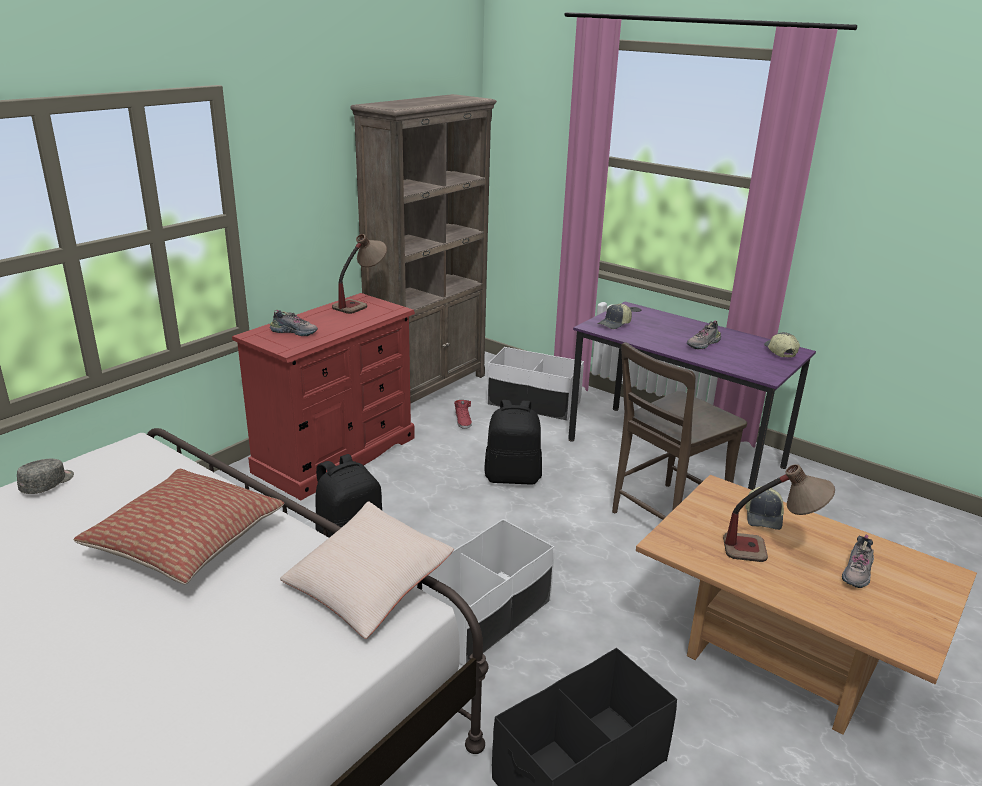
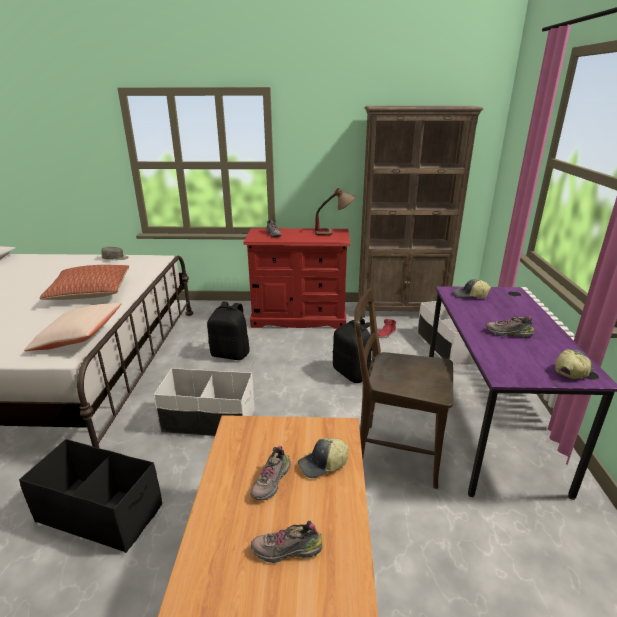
camera: 55 degrees right, 0 degrees up
(769, 551) = (272, 482): table lamp -> shoe

